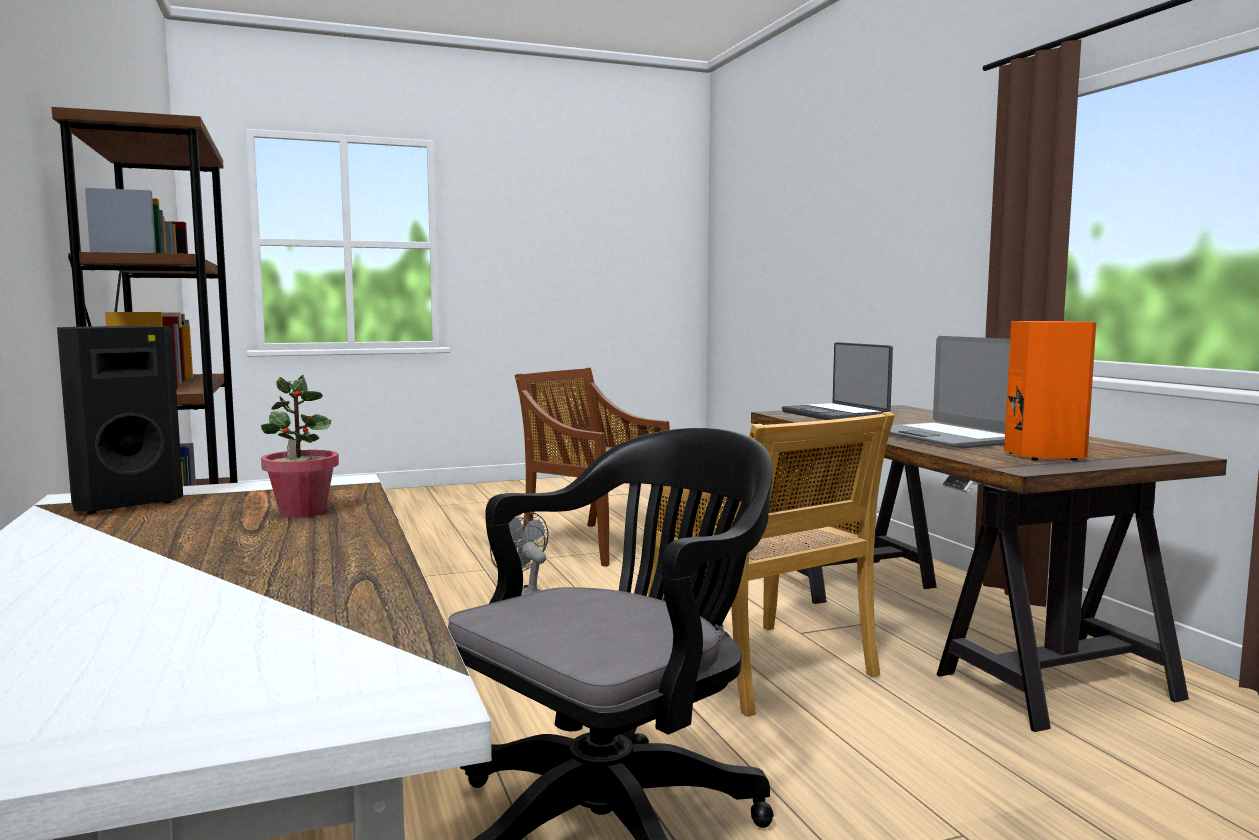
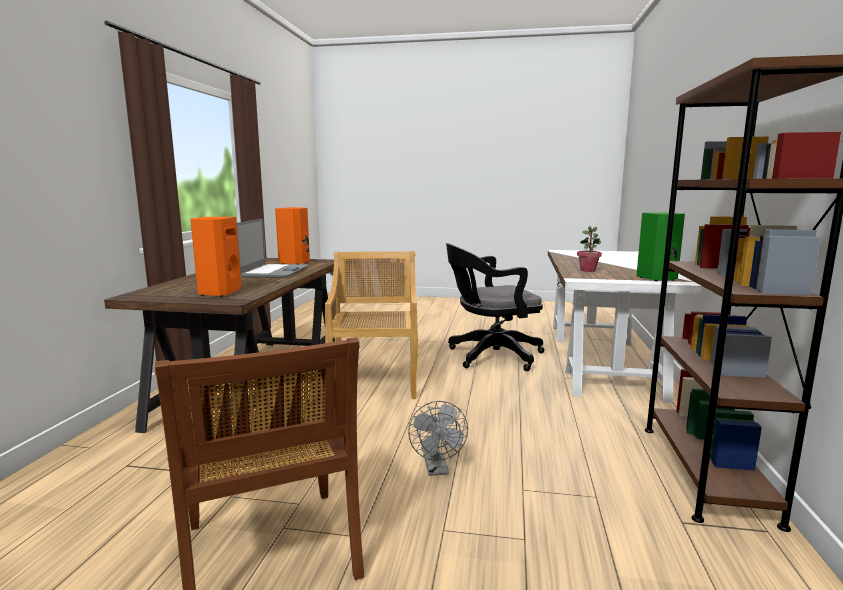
camera: 150 degrees left, 5 degrees up
(124, 503) = (657, 278): black speaker -> green speaker
(836, 415) = (218, 293): laptop -> orange speaker

